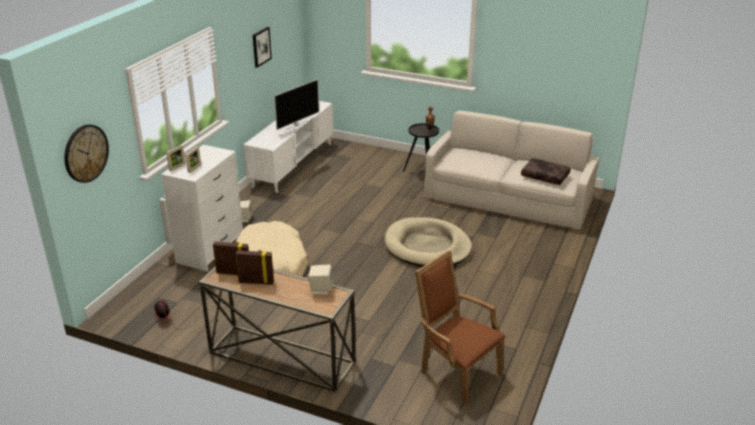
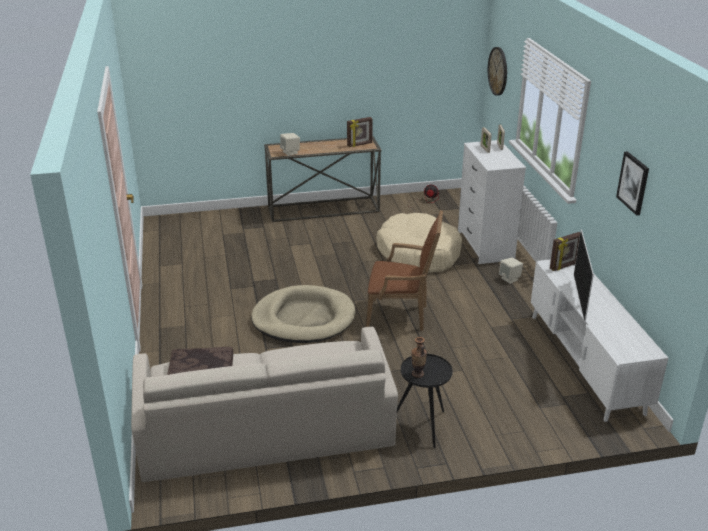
camera: 145 degrees right, 0 degrees up
(256, 282) = (337, 145): picture frame -> picture frame (564, 266)
(455, 372) = (196, 239): brown armchair -> brown armchair (401, 316)

